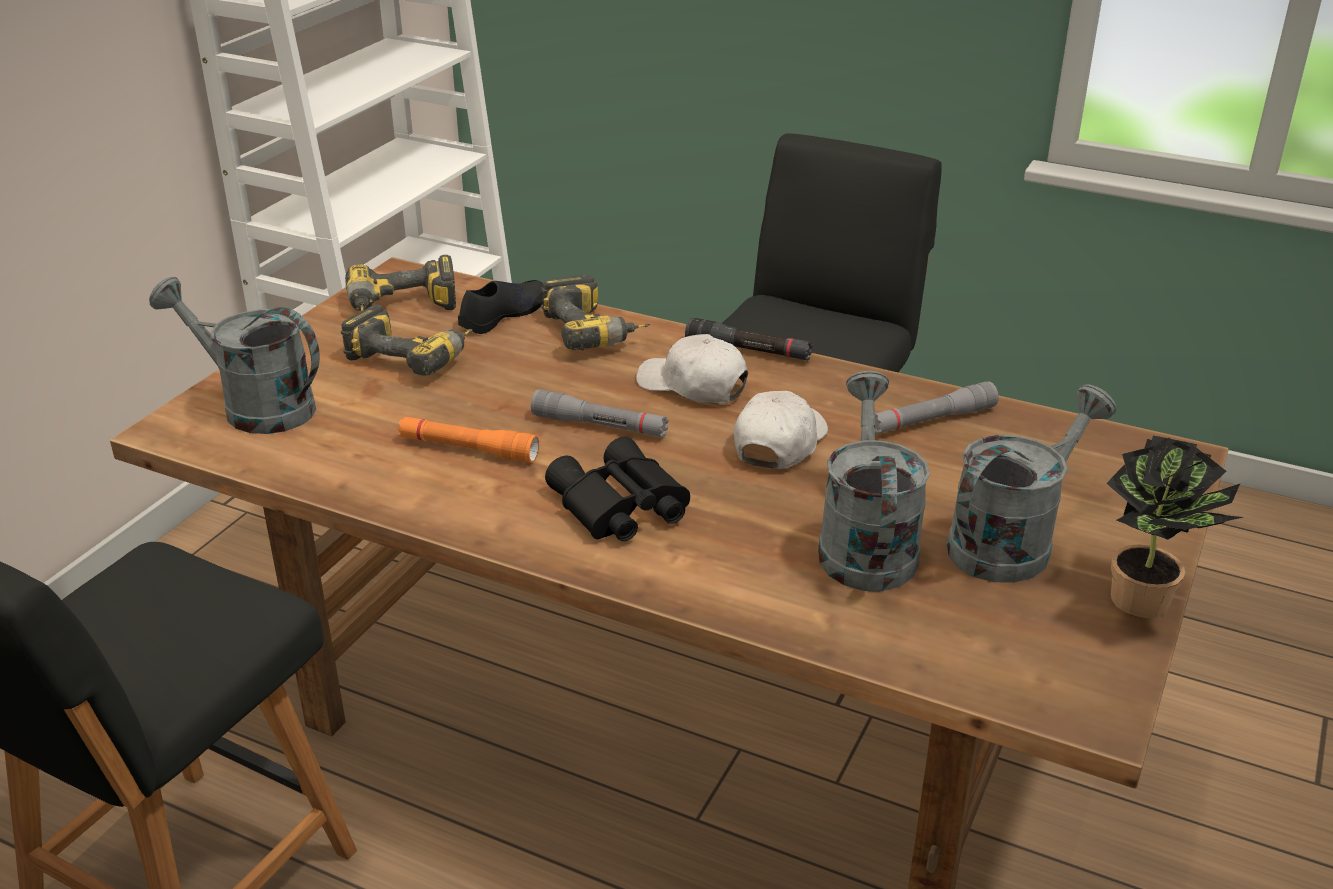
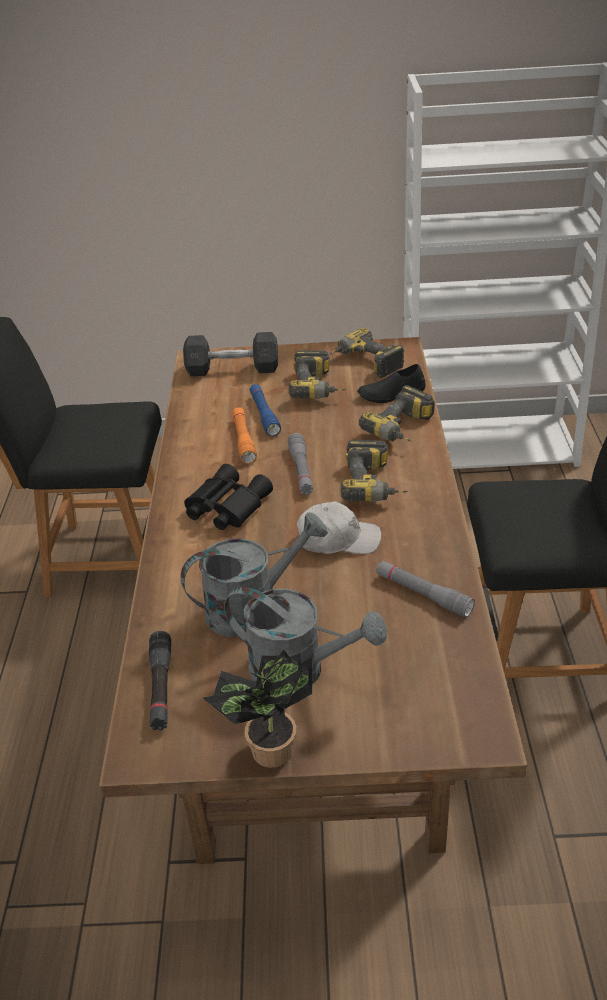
camera: 65 degrees right, 5 degrees up
(255, 406) = (232, 369): grey watering can -> grey dumbbell
(424, 415) = (264, 415): none -> blue flashlight
(503, 314) = (391, 394): black shoe -> black shoe turned 150 degrees clockwise
(693, 386) = (375, 485): white cap -> power drill
(748, 351) = (438, 491): black flashlight -> black flashlight (161, 687)

